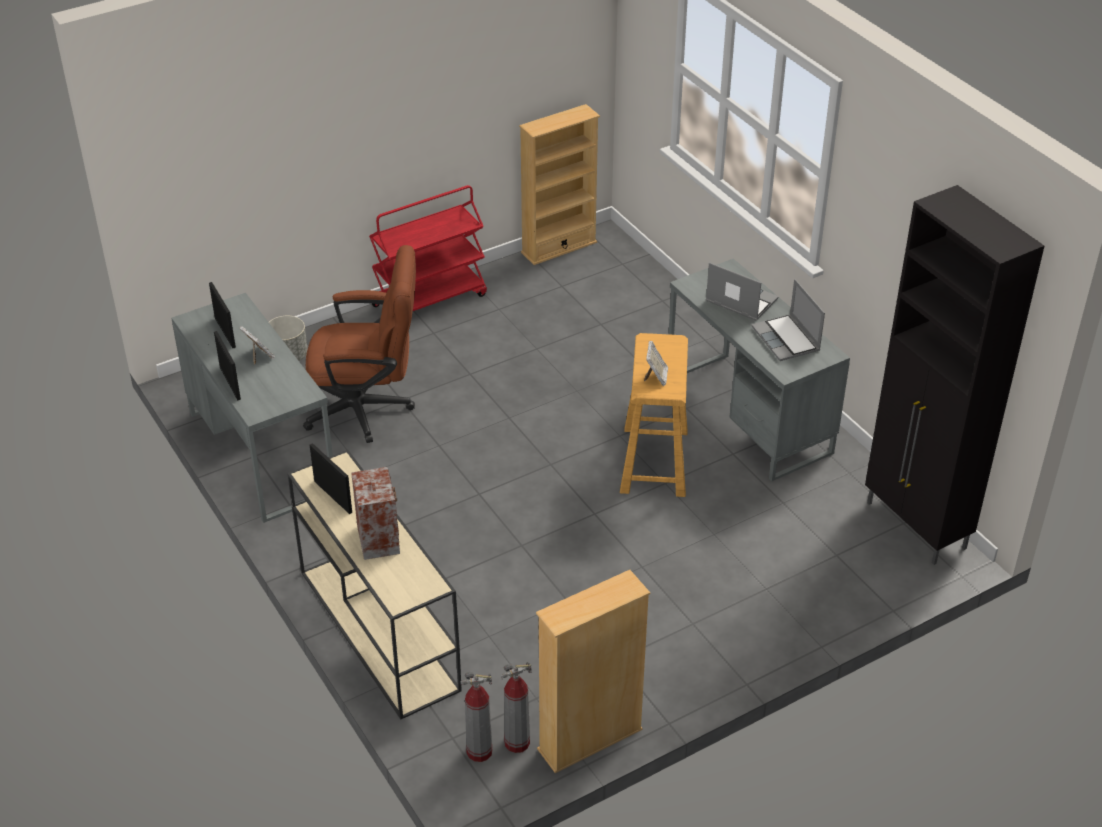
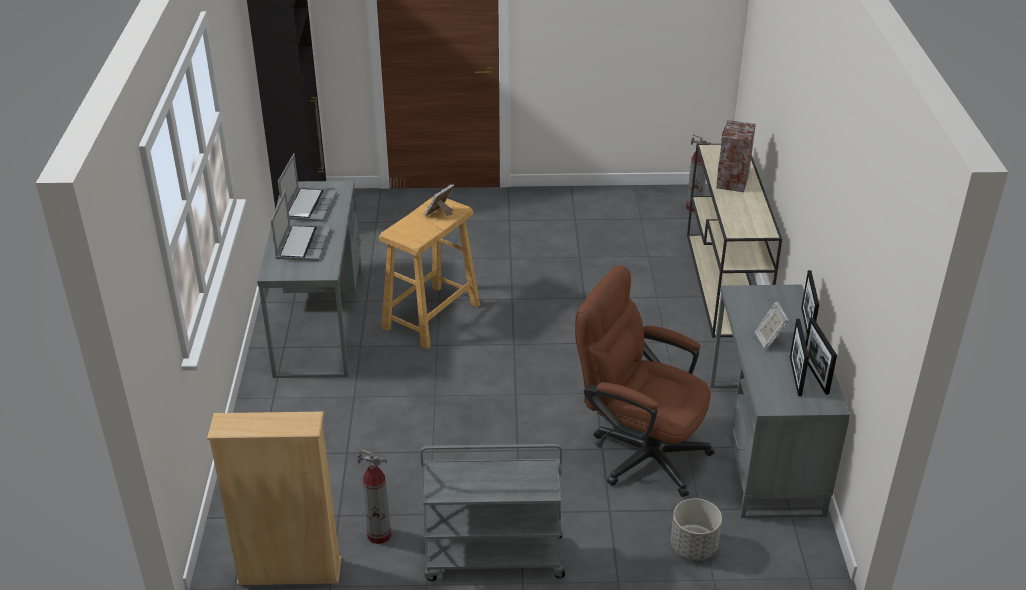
camera: 150 degrees left, 5 degrees down
(333, 496) = (752, 213): picture frame -> picture frame (815, 374)
(430, 299) = (493, 559): red cart -> grey cart
(516, 743) = (668, 204): fire extinguisher -> fire extinguisher (379, 535)
(590, 740) = (623, 193): beige bookcase -> none
(740, 301) = (302, 244): laptop -> laptop turned 150 degrees counterclockwise

